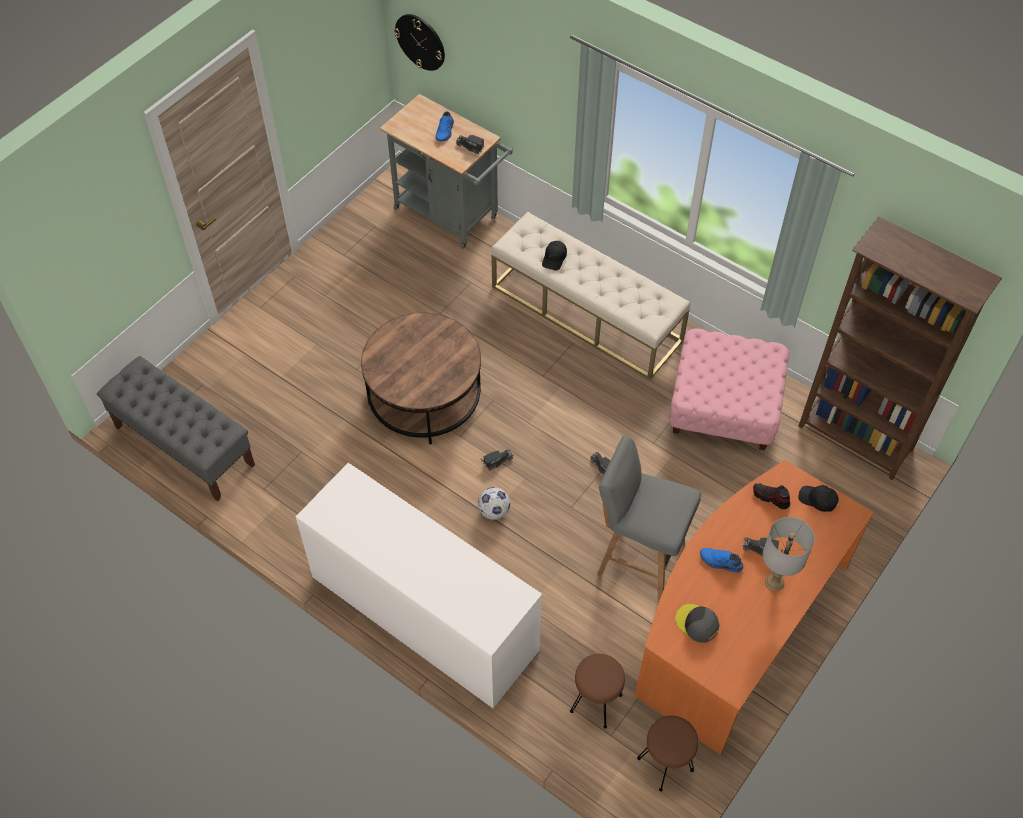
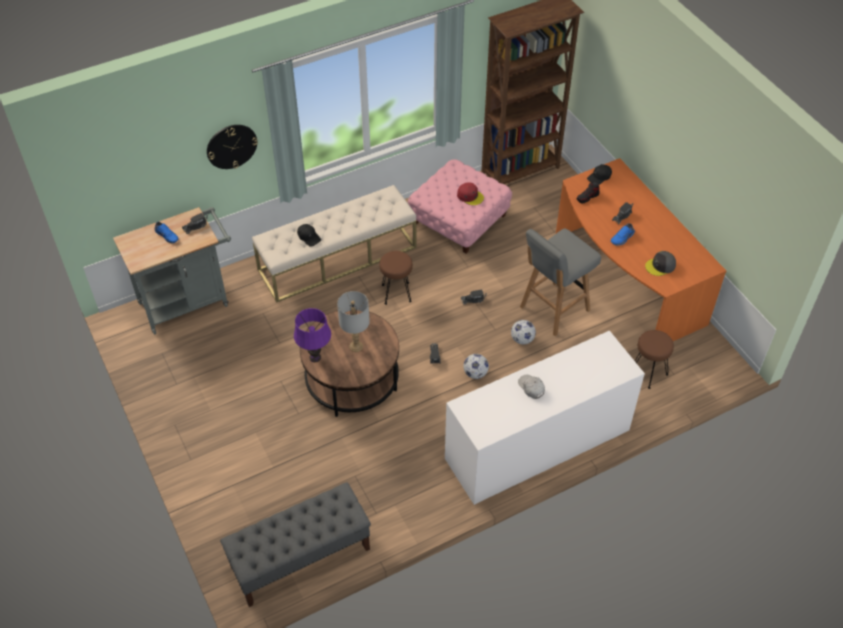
camera: 65 degrees left, 5 degrees down
(391, 335) = (315, 357): none -> purple table lamp
(408, 538) = (531, 388): none -> white cap
(420, 42) = (102, 193): wall clock -> wall clock (231, 146)
(571, 541) = (522, 339): none -> football
(666, 763) = (704, 354): brown stool -> brown stool (396, 292)
(731, 387) = (470, 196): none -> red cap
(774, 582) = (647, 220): grey table lamp -> grey table lamp (356, 346)

